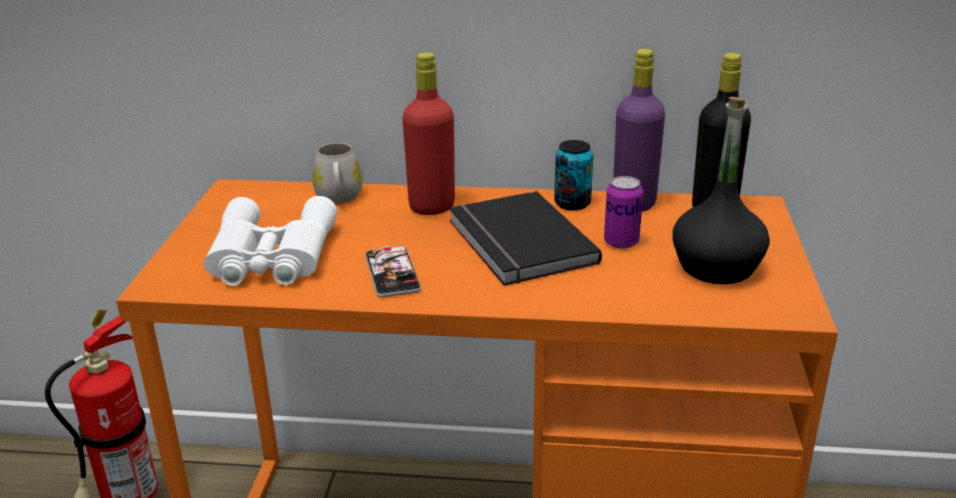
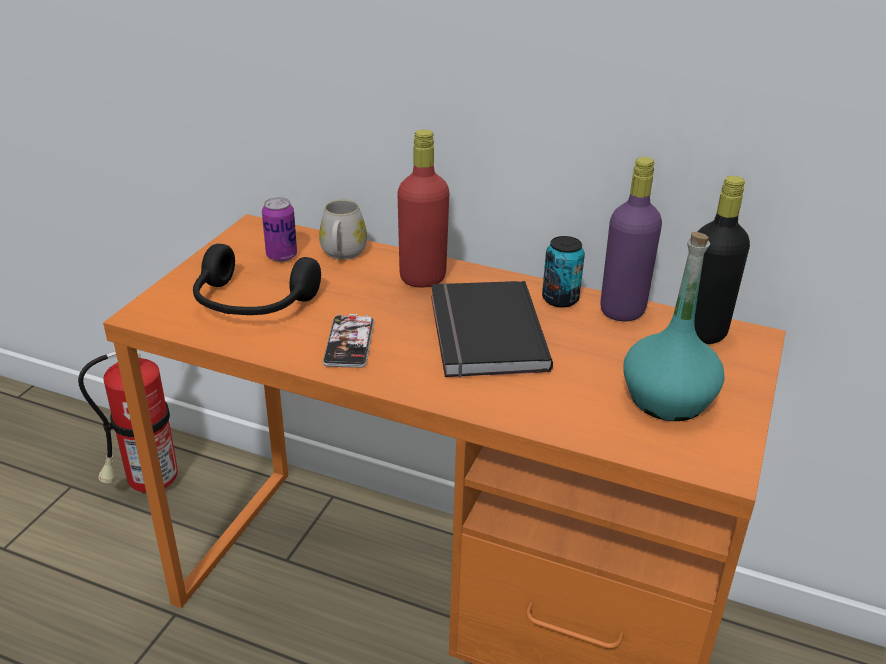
camera: 15 degrees right, 5 degrees up
(271, 256) = (251, 304): white binoculars -> black headphones
(621, 242) = (585, 352): can -> can (281, 256)
(716, 267) = (667, 399): black bottle -> turquoise bottle

